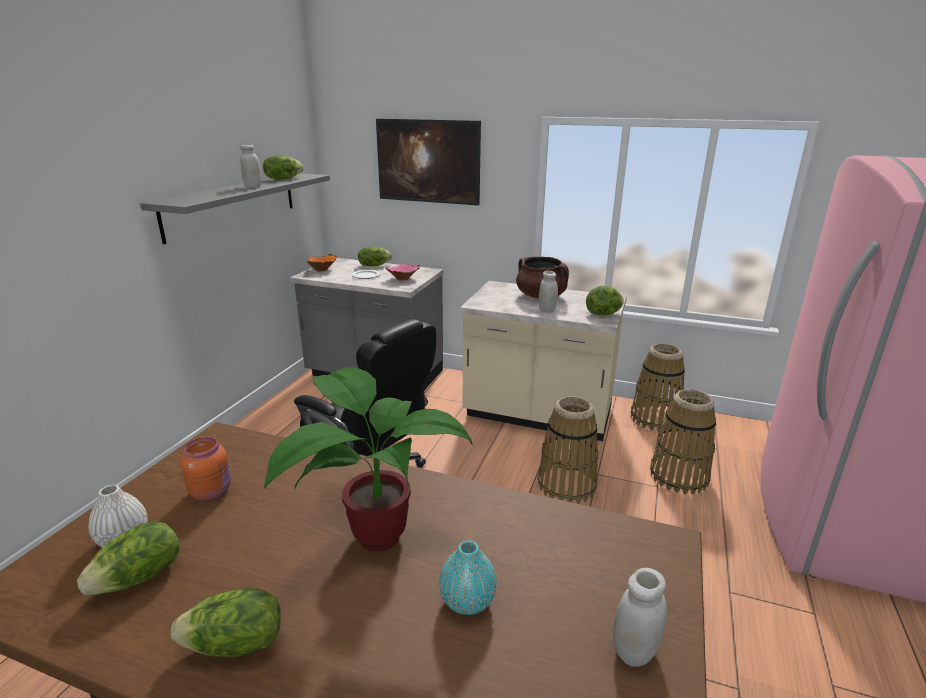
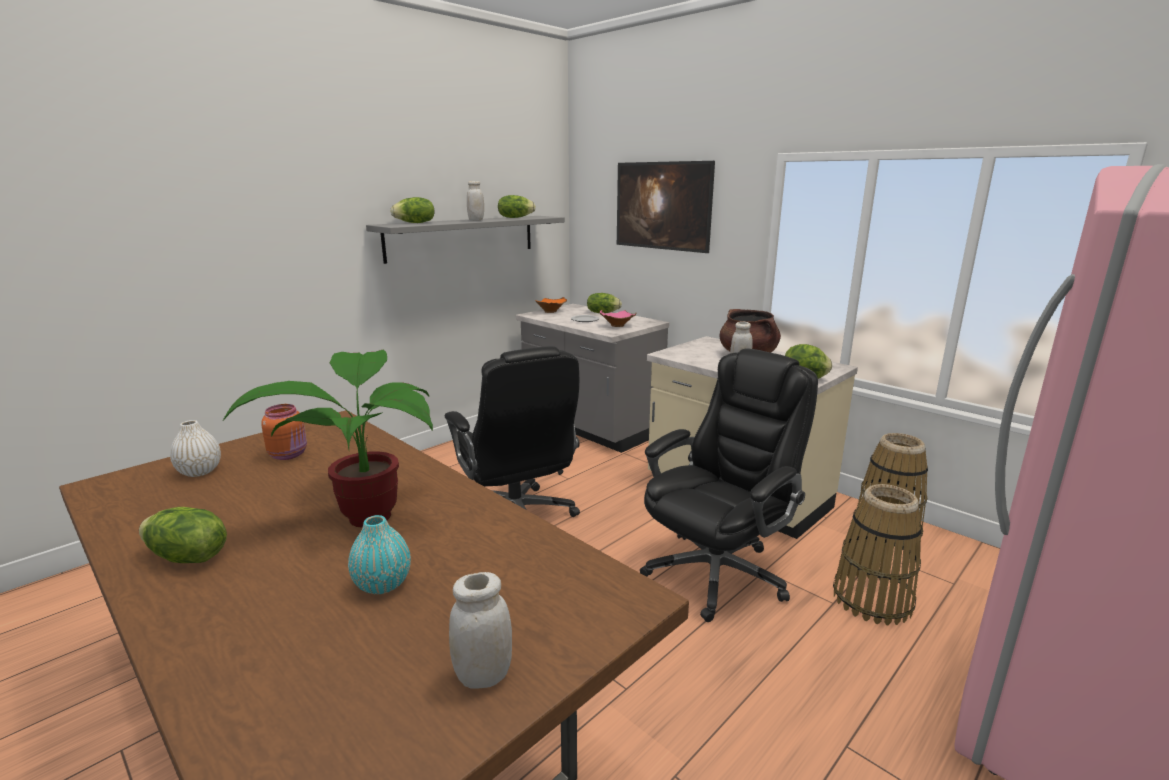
camera: 25 degrees right, 5 degrees down
(140, 578) = (181, 497): lettuce -> lettuce (415, 223)
(566, 485) = (717, 572): basket -> black office chair

